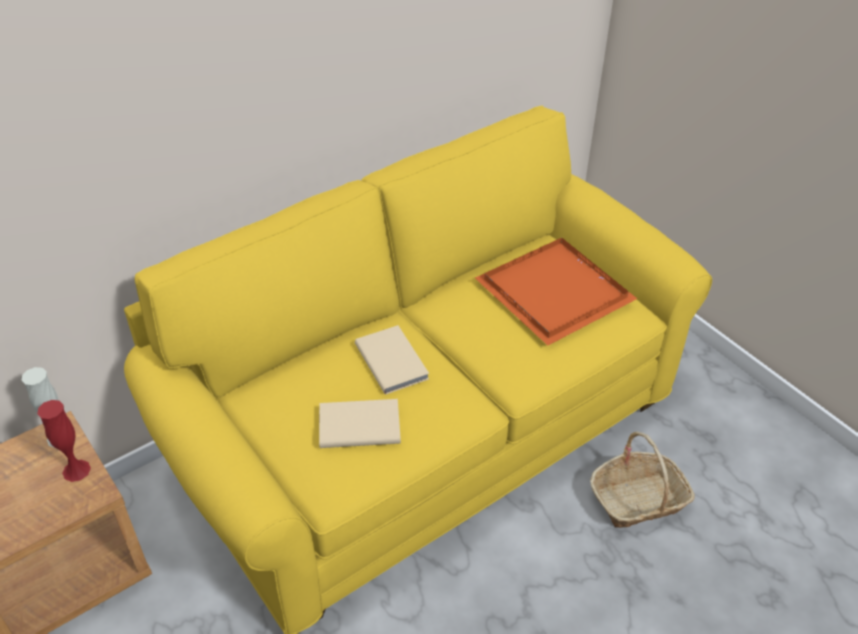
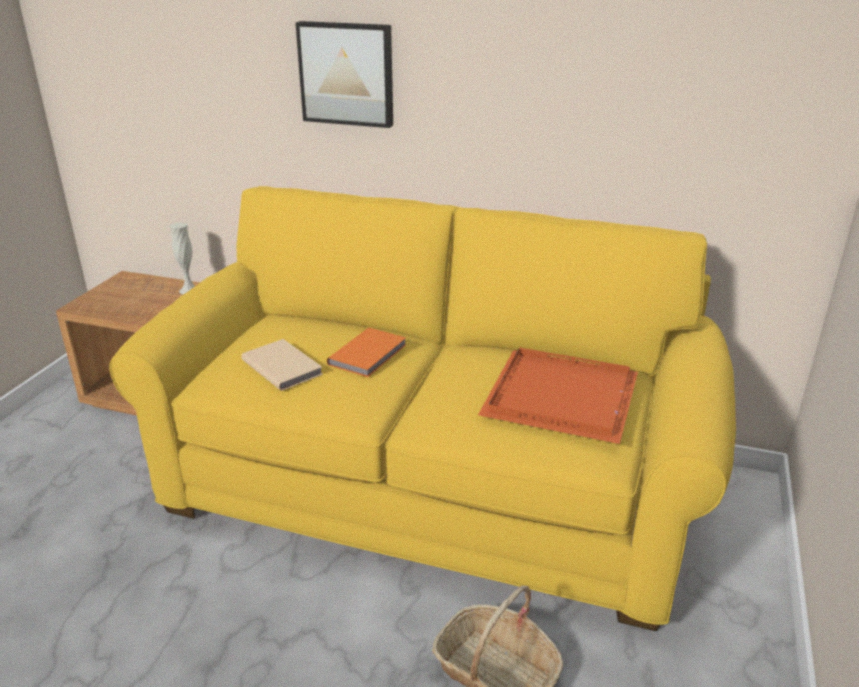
camera: 55 degrees right, 15 degrees down
(76, 470) = (166, 305): red vase -> none
(202, 101) = (347, 73): none -> picture
(392, 360) = (370, 354): beige book -> orange book

